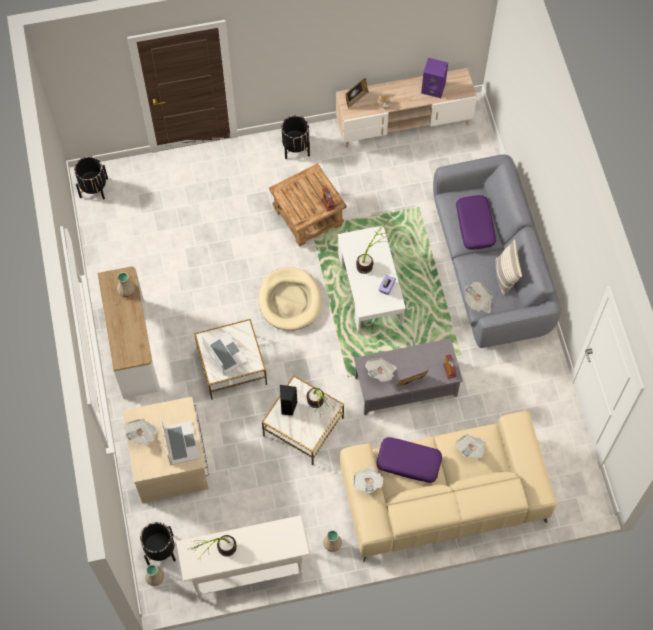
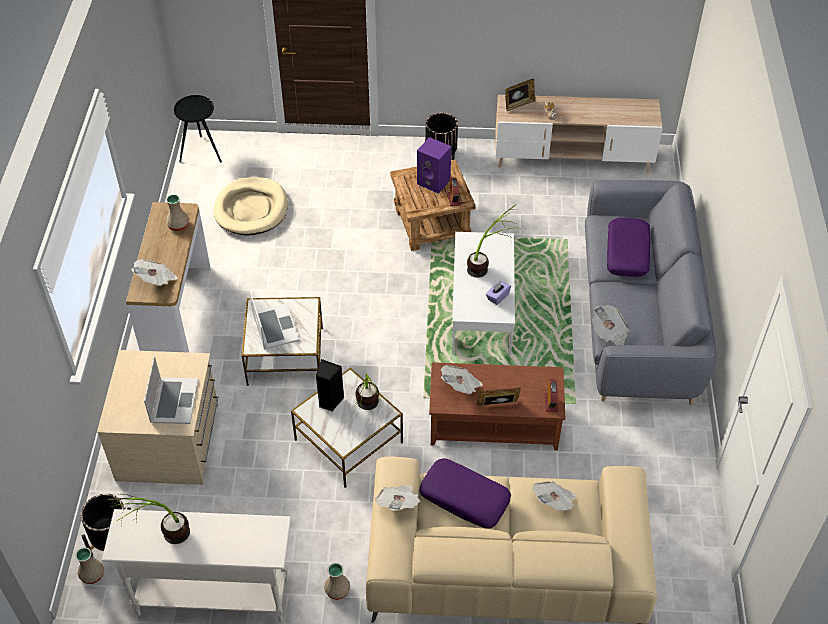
camera: 15 degrees right, 15 degrees down
(93, 188) = (201, 152): black planter -> black side table
(142, 434) = (131, 381): newspaper -> newspaper (156, 279)
(290, 300) = (381, 302): beige dog bed -> beige dog bed (251, 209)
(405, 387) = (493, 425): grey coffee table -> brown coffee table
(434, 88) = (613, 111): purple speaker -> purple speaker (434, 182)
(505, 276) = (651, 313): pillow -> none

